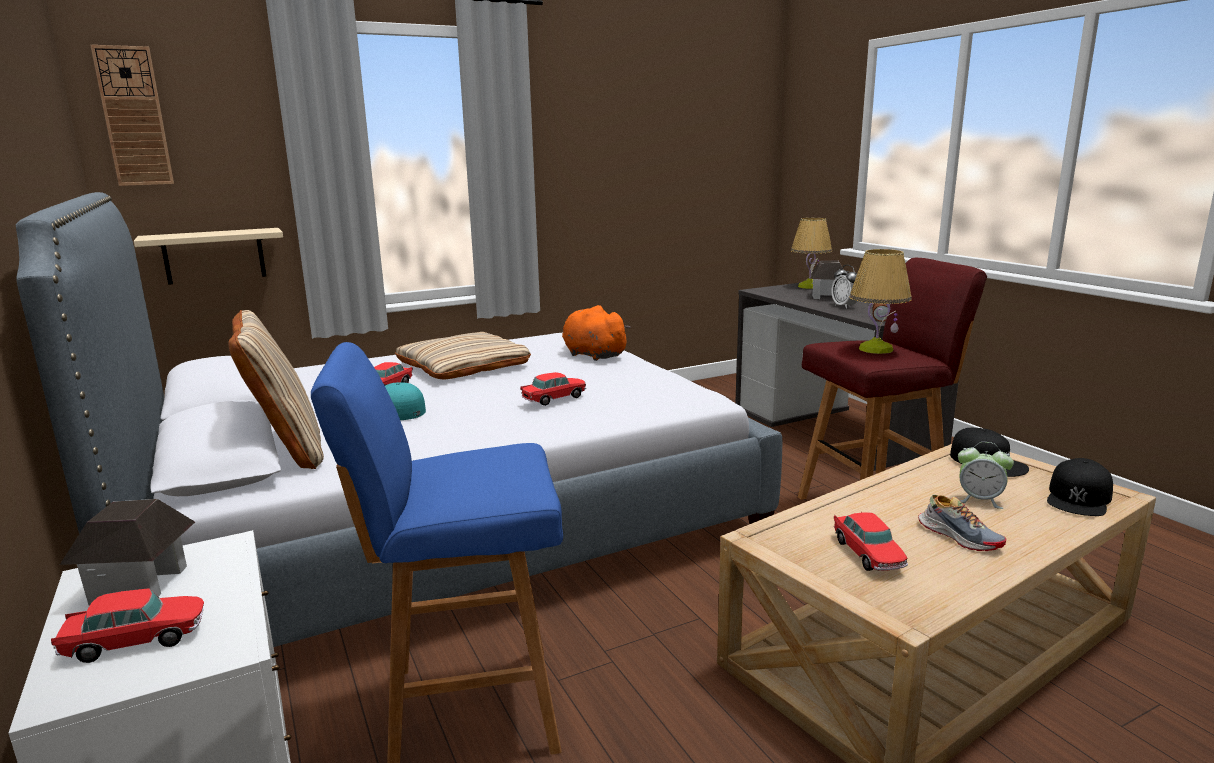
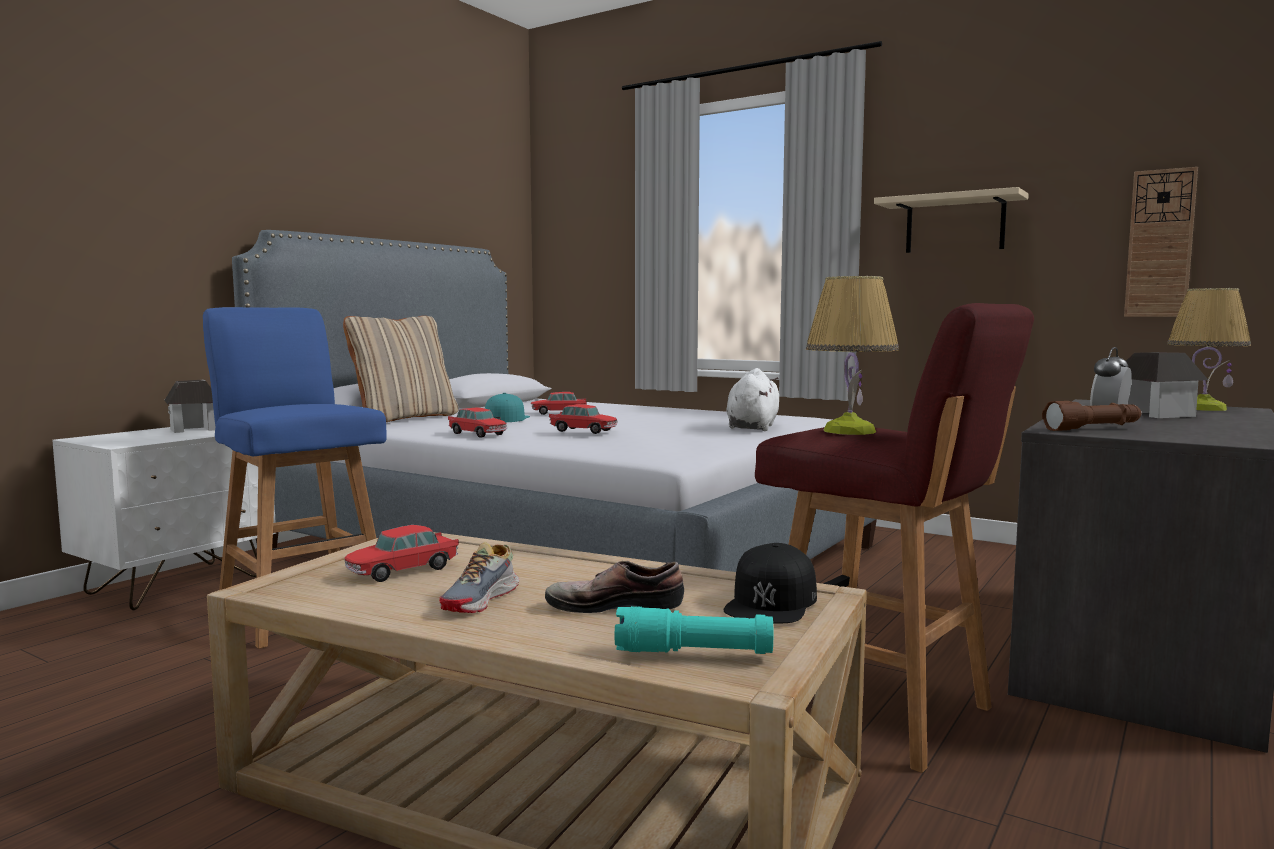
camera: 60 degrees right, 10 degrees down
(134, 117) = (559, 202): wall clock -> wall clock (1160, 244)
(136, 640) = (132, 436): toy car -> toy car (477, 434)
(214, 256) = (591, 310): beige shelf -> beige shelf (955, 224)
(463, 365) = (649, 415): beige pillow -> none
(592, 355) = (753, 427): orange plush toy -> white plush toy
(979, 500) = (614, 605): alarm clock -> shoe
(1078, 498) = (694, 653): black cap -> turquoise flashlight

